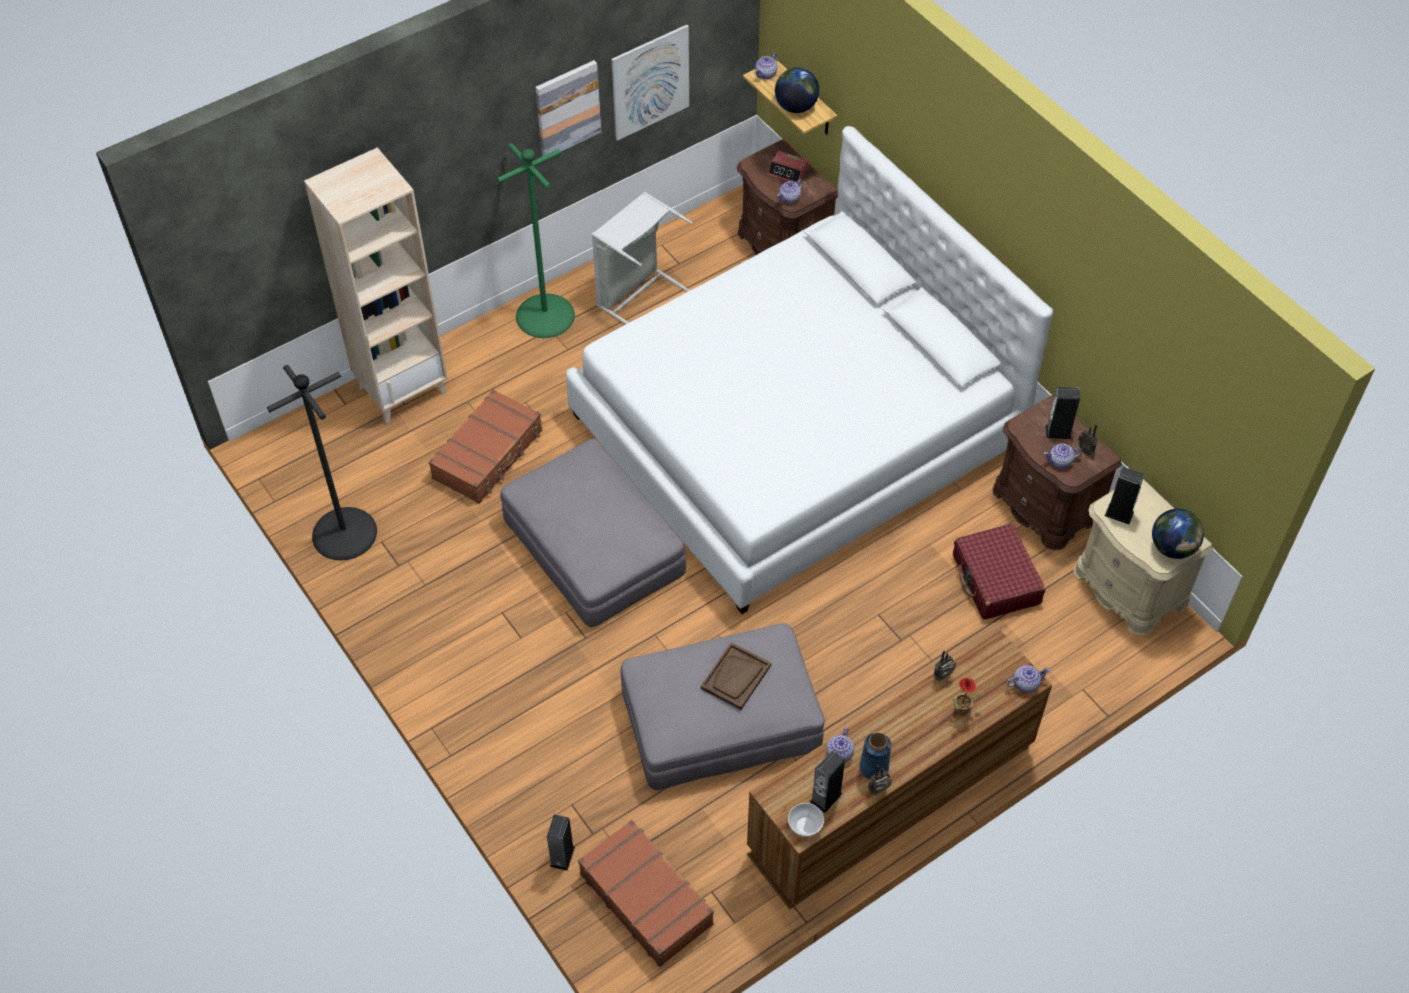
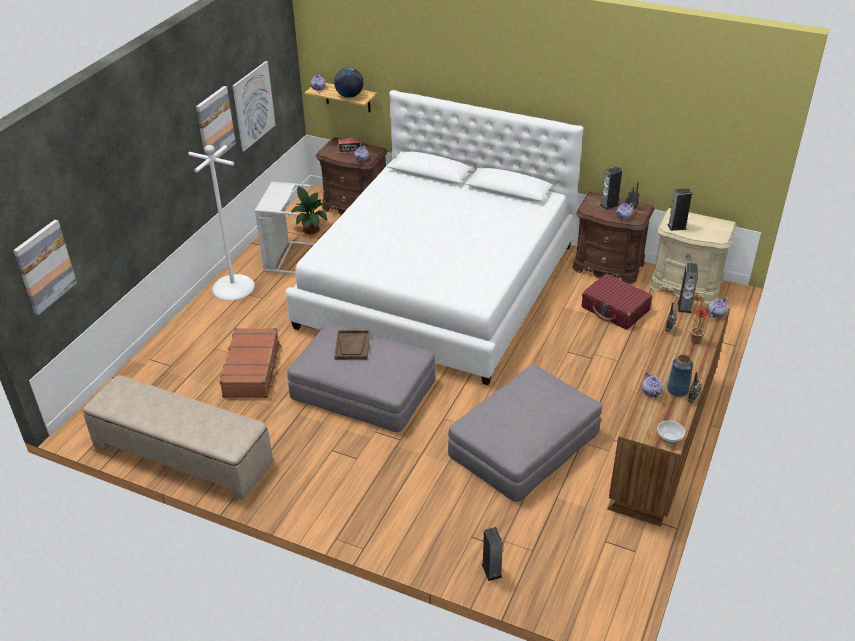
camera: 30 degrees left, 15 degrees down
(248, 266) = (44, 266): none -> picture
(344, 533) = (181, 453): black clothes rack -> beige bench
(402, 388) = (163, 358): beige bookcase -> none
(545, 316) = (233, 287): green clothes rack -> white clothes rack
(646, 898) = (568, 566): brown suitcase -> none
(700, 259) = (310, 228): none -> potted plant
(736, 677) = (531, 401): brown tray -> brown tray (352, 346)
(826, 797) = (666, 417): speaker -> speaker (684, 306)
(1172, 548) = (718, 230): globe -> none

